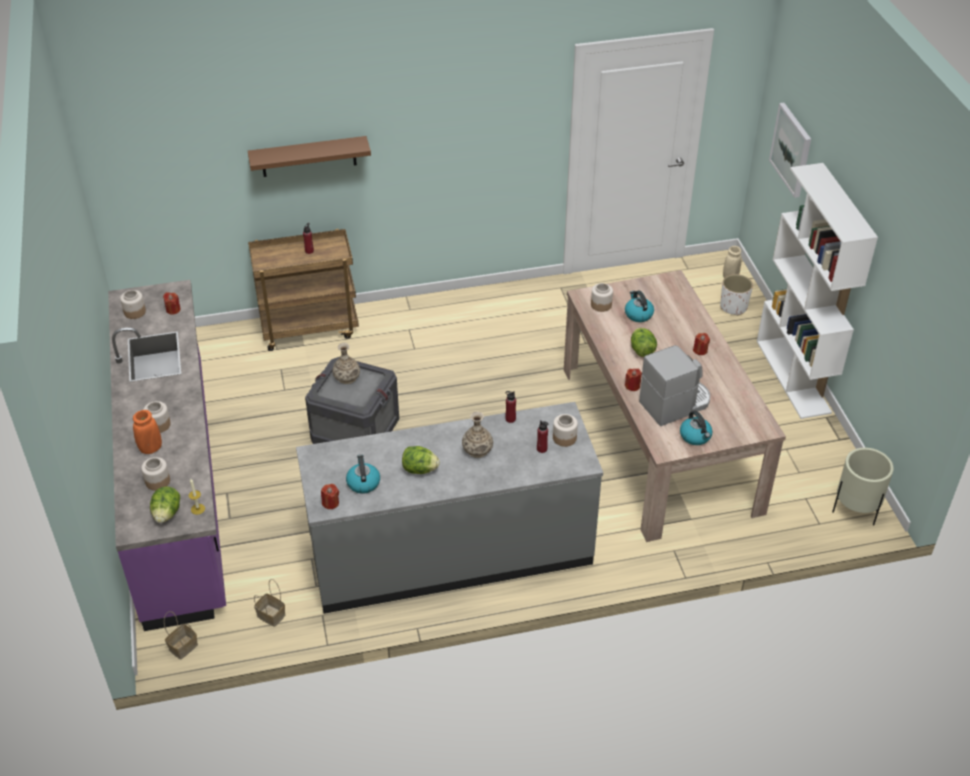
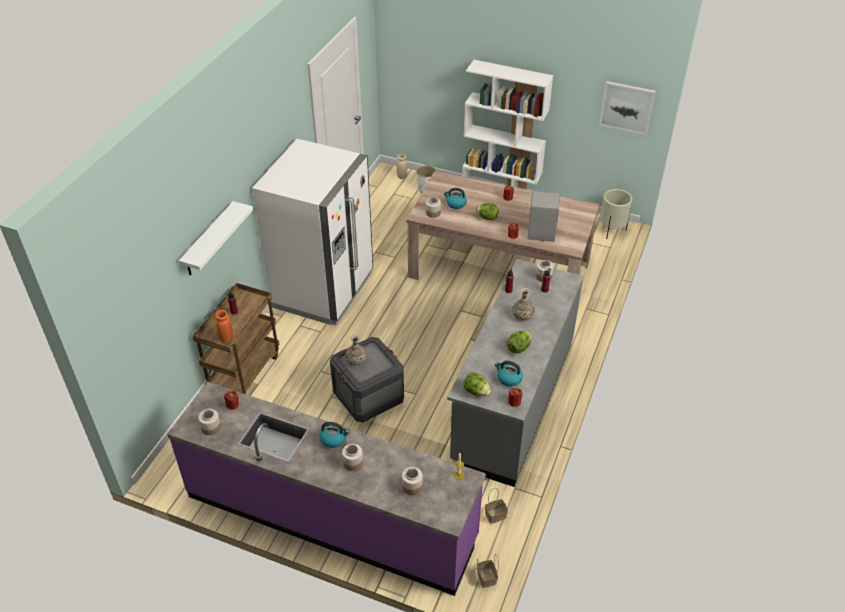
camera: 55 degrees left, 0 degrees up
(150, 448) = (374, 477): orange vase -> orange vase (226, 338)
(167, 513) = (449, 494): lettuce -> lettuce (476, 392)
(308, 156) = (208, 240): brown shelf -> white shelf
(476, 318) = (323, 290): none -> white fridge
(695, 436) = (573, 233): kettle -> kettle (334, 439)
(791, 149) = (429, 68): picture -> picture (627, 107)

